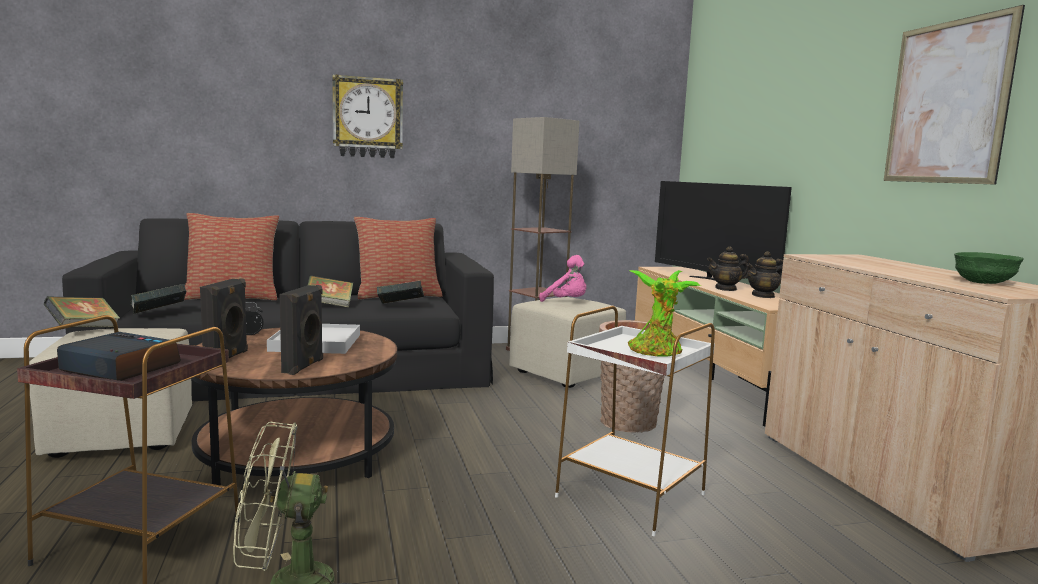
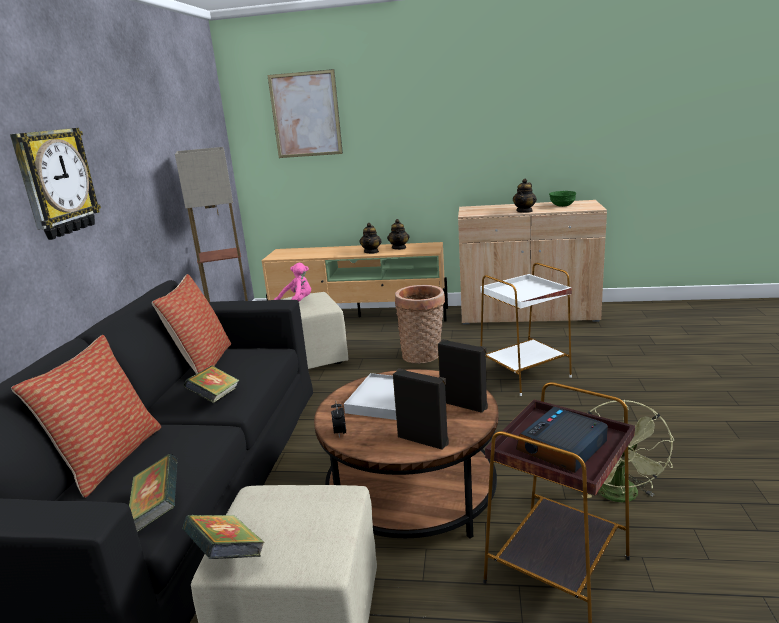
camera: 65 degrees left, 10 degrees up
(400, 306) = (254, 364): book -> none
(656, 352) = (530, 288): potted plant -> none
(713, 280) = (338, 250): television -> none
(884, 270) = (524, 211): none -> teapot
(947, 102) = (497, 118): picture -> picture (305, 115)

